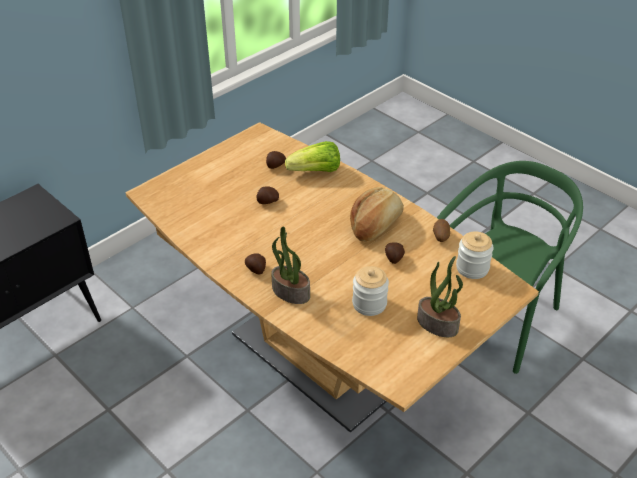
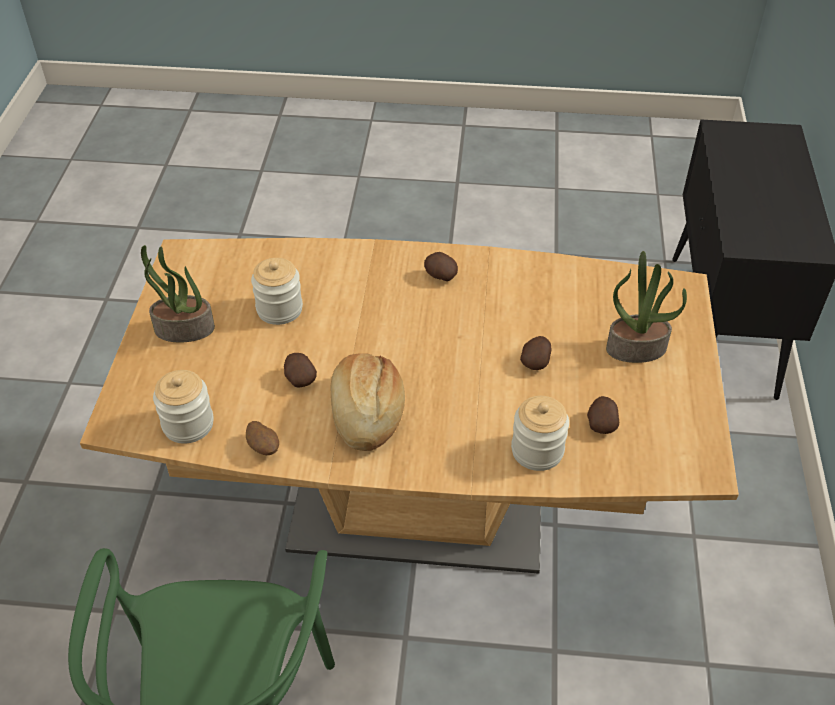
camera: 140 degrees right, 5 degrees up
(290, 292) = (377, 274): potted plant -> potted plant (636, 348)
(316, 171) = (537, 450): lettuce -> jar

